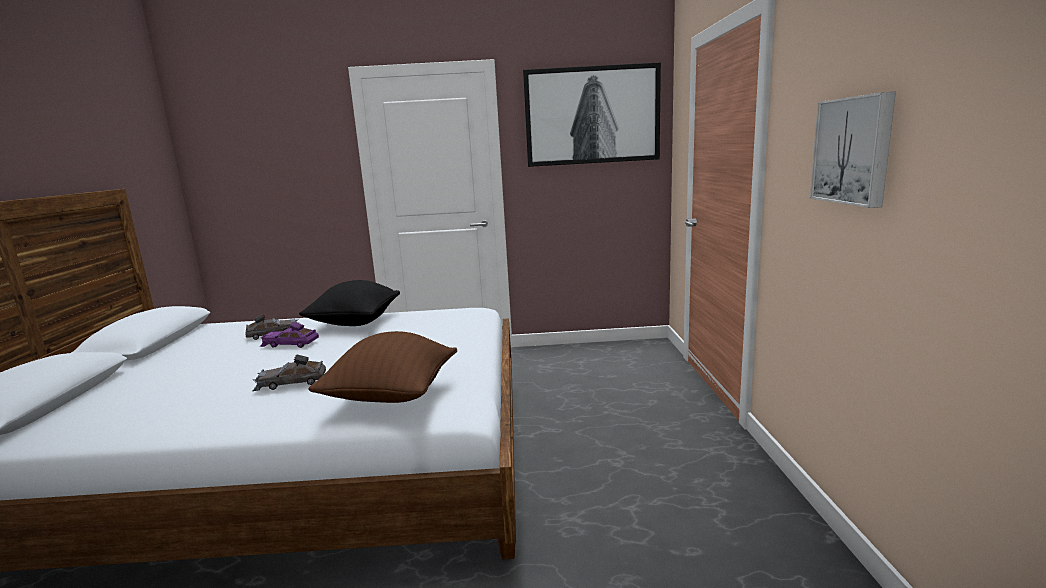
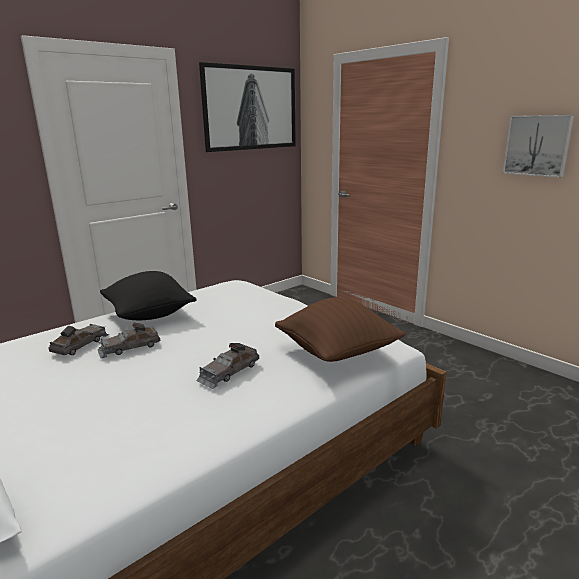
camera: 40 degrees left, 5 degrees up
(289, 344) = (129, 347): purple toy car -> grey toy car

